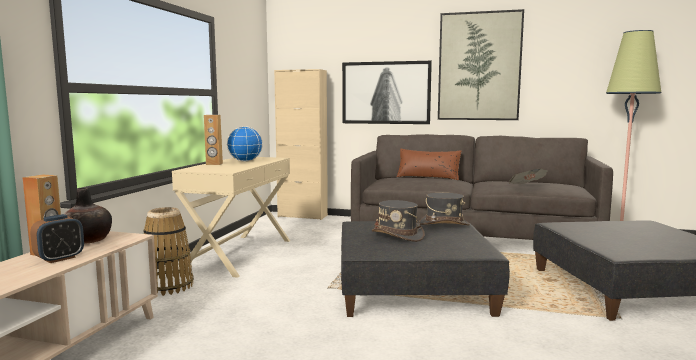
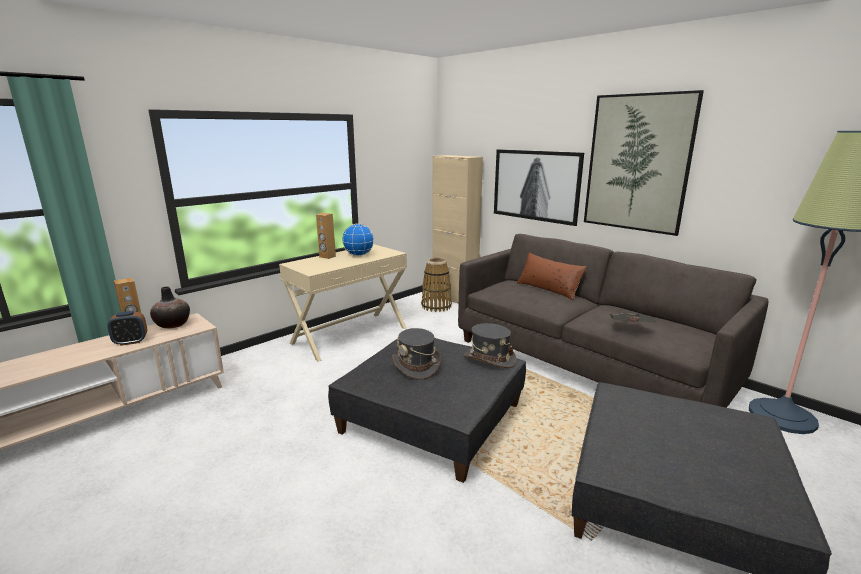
camera: 30 degrees right, 10 degrees up
(167, 286) = (265, 358): basket -> basket (436, 306)

